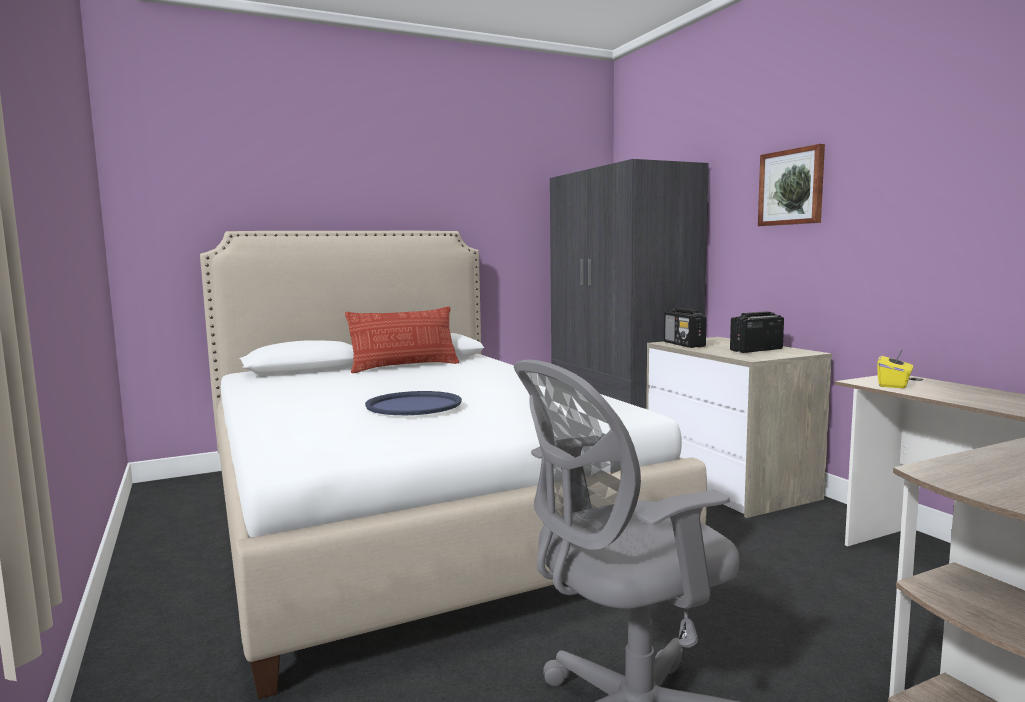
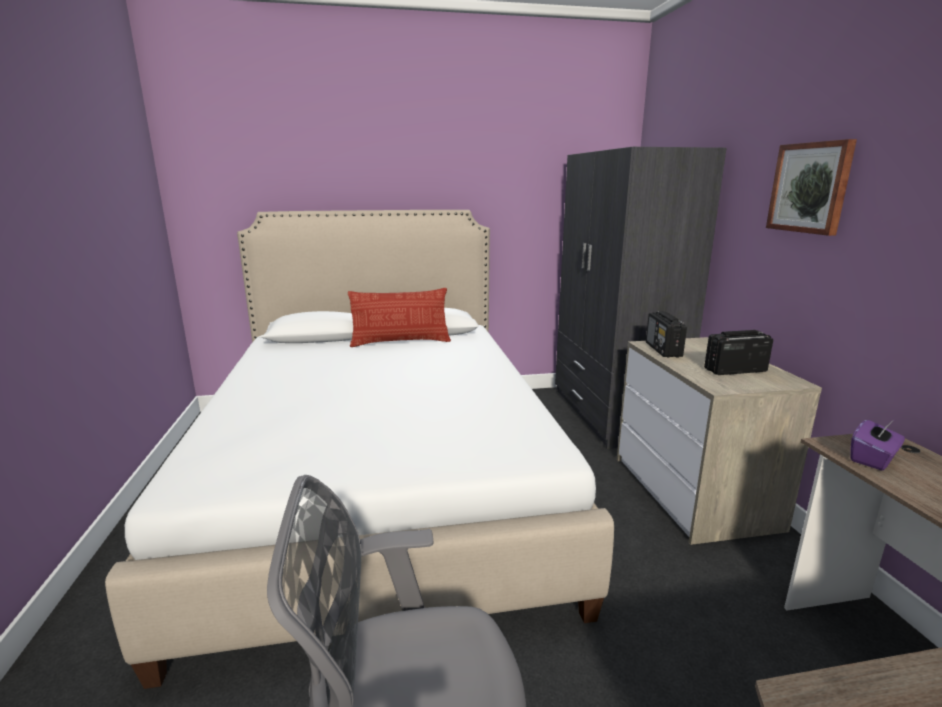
camera: 15 degrees right, 10 degrees up
(413, 405) = (353, 410): blue tray -> none
(894, 385) = (873, 459): yellow tissue box -> purple tissue box

